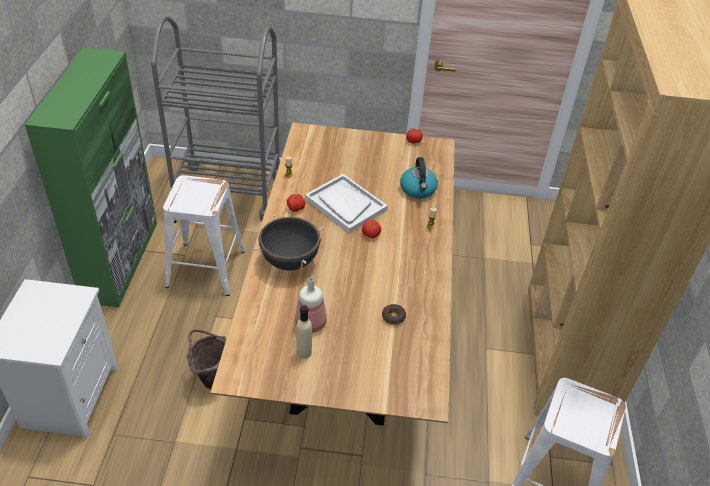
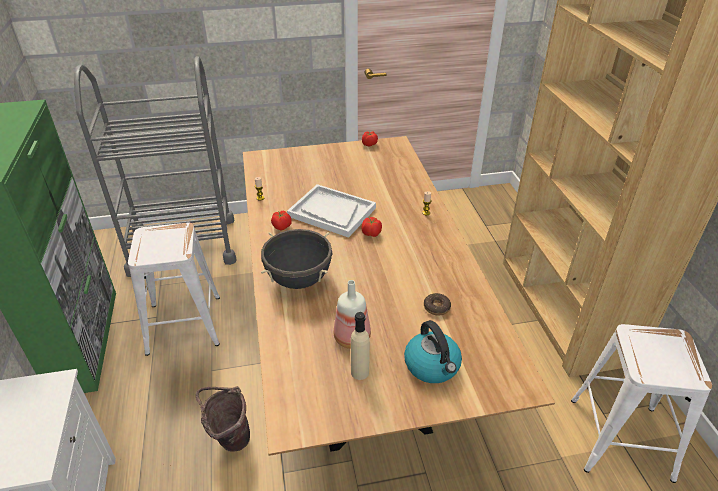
camera: 15 degrees left, 5 degrees down
(418, 190) = (396, 184): kettle -> kettle (432, 366)

